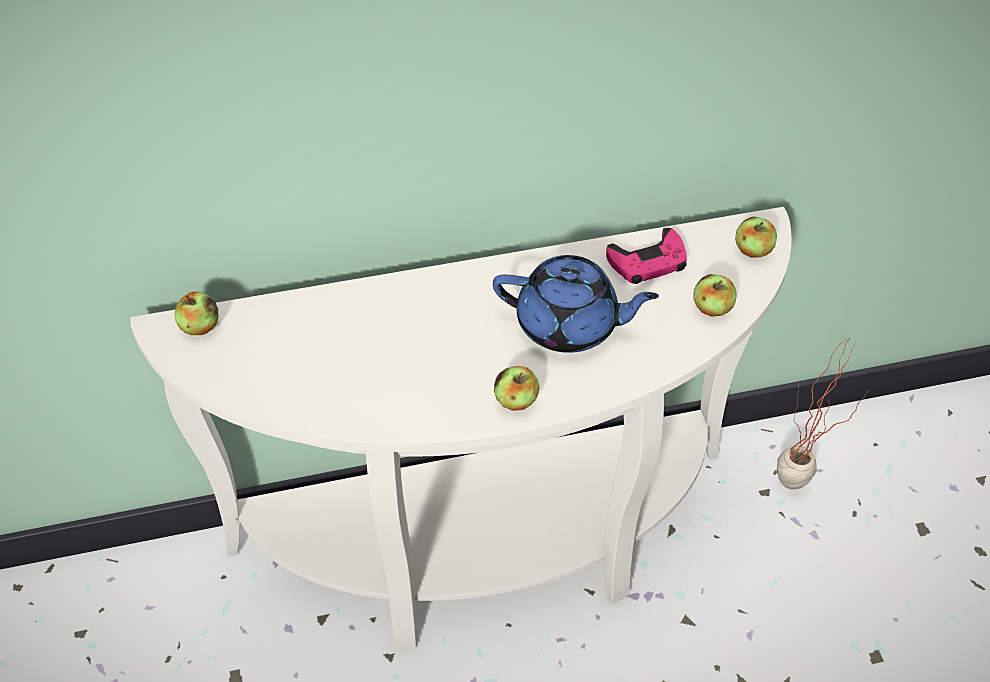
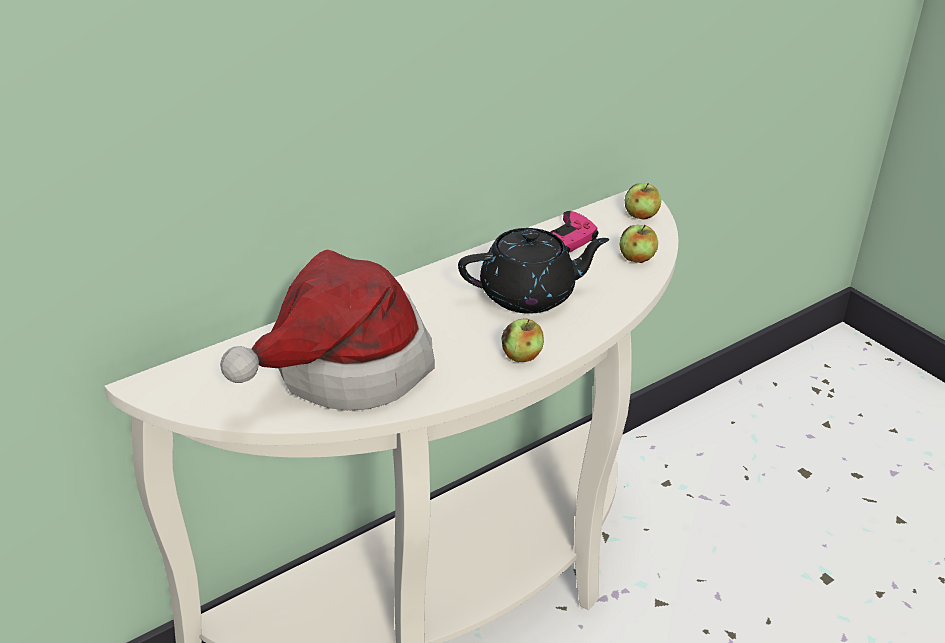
camera: 25 degrees left, 15 degrees down
(200, 326) = (184, 375): apple -> none
(340, 361) = (341, 368): none -> hat
(569, 325) = (529, 295): blue teapot -> black teapot
(794, 492) = (690, 476): potted plant -> none

